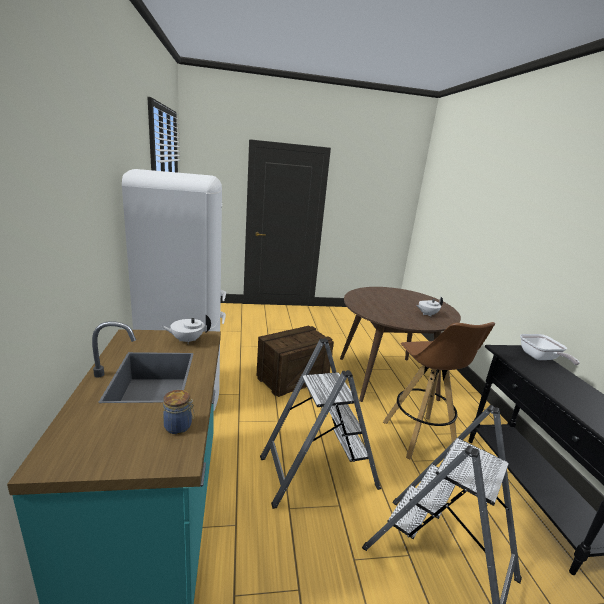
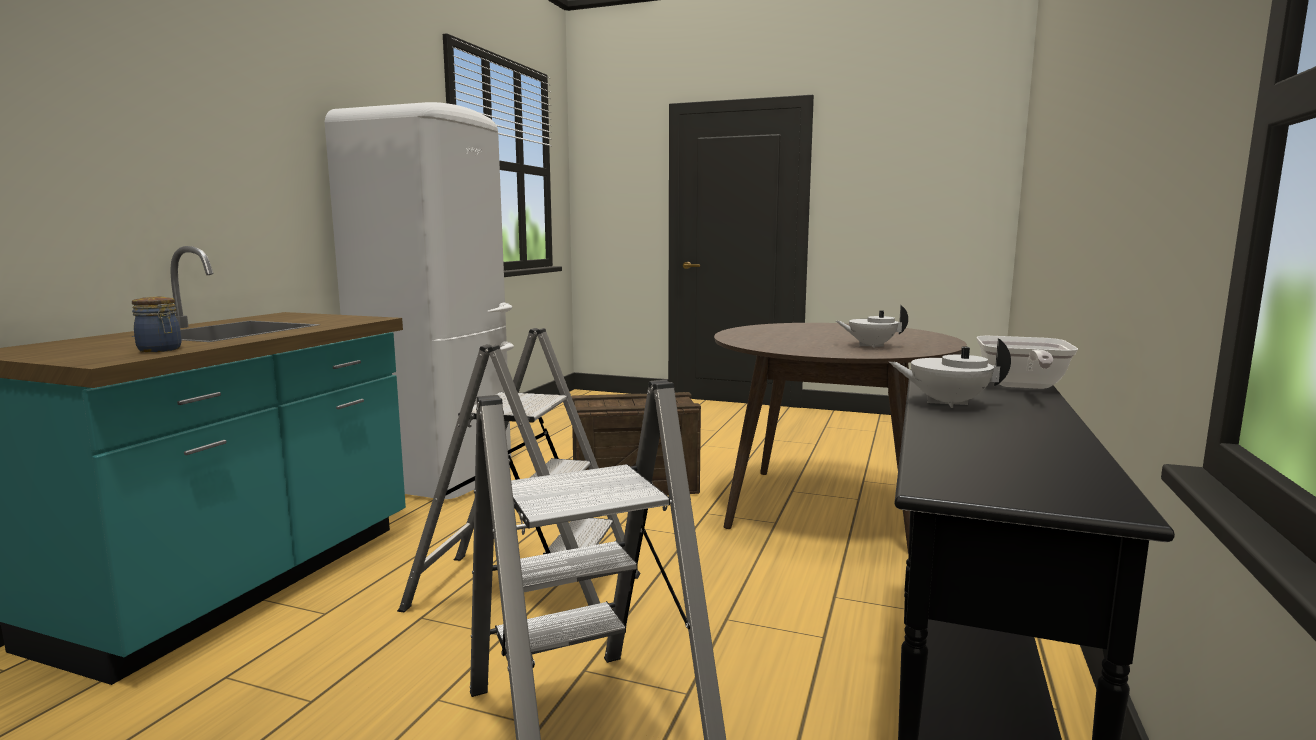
camera: 30 degrees right, 10 degrees down
(187, 340) = (339, 319): white teapot -> white teapot (947, 403)
(419, 437) = (786, 593): brown stool -> none

